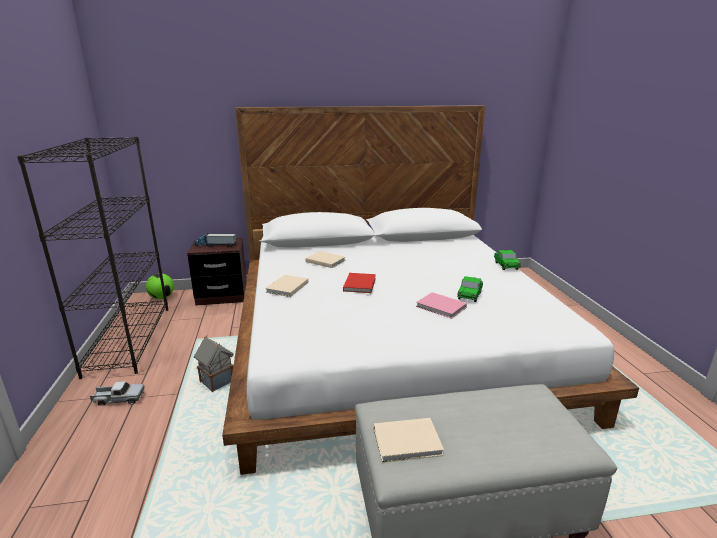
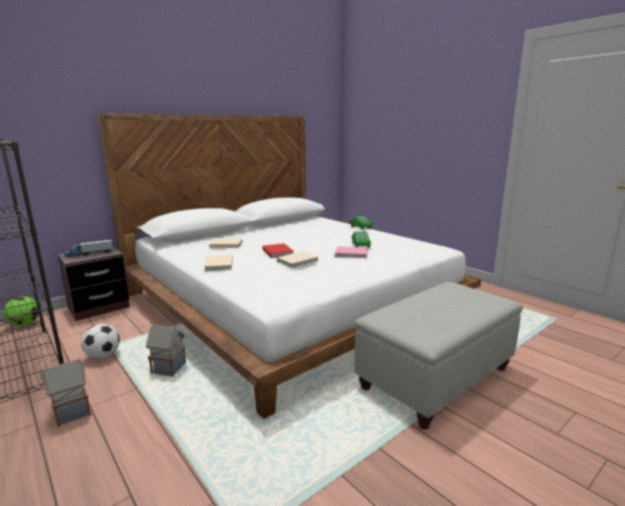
camera: 30 degrees left, 5 degrees down
(119, 399) = (71, 413): toy truck -> toy house
(184, 349) = (103, 356): none -> football
(409, 442) = (417, 325): beige book -> beige book (299, 261)

